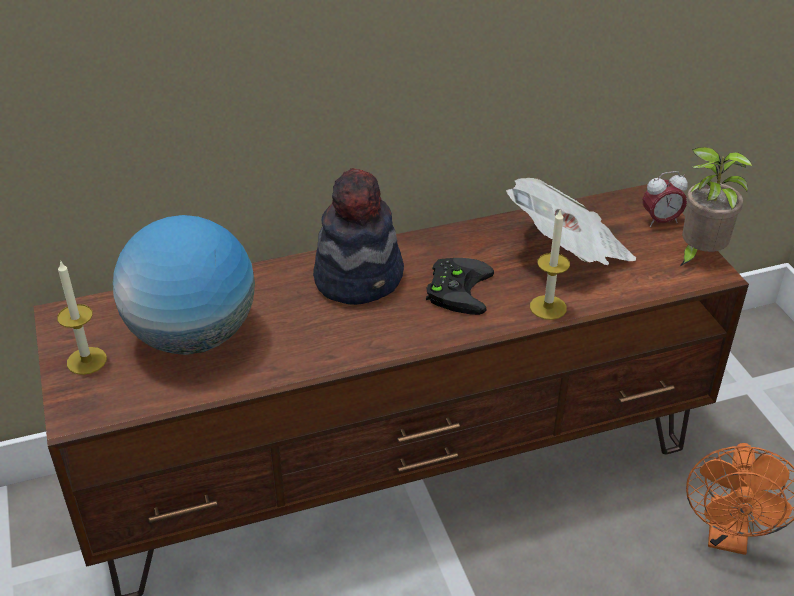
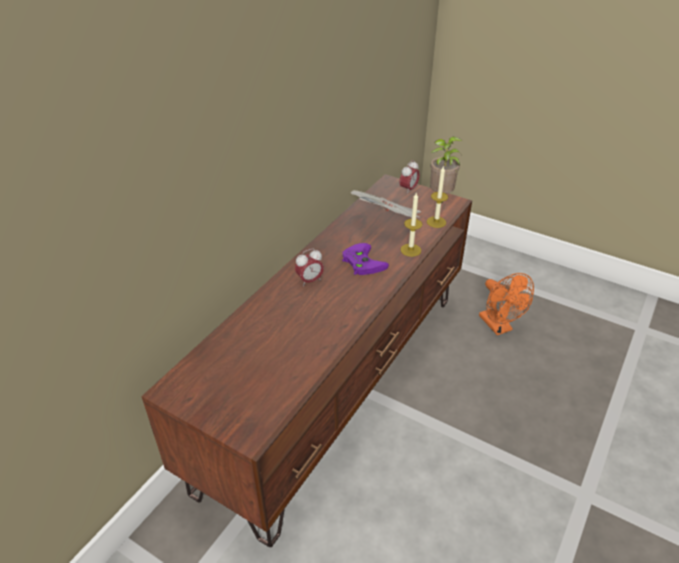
camera: 40 degrees left, 0 degrees up
(86, 361) = (218, 404): candle -> candle (436, 222)
(193, 336) = (262, 356): globe -> none
(359, 277) = (310, 281): hat -> alarm clock
(456, 288) = (361, 262): black game controller -> purple game controller

